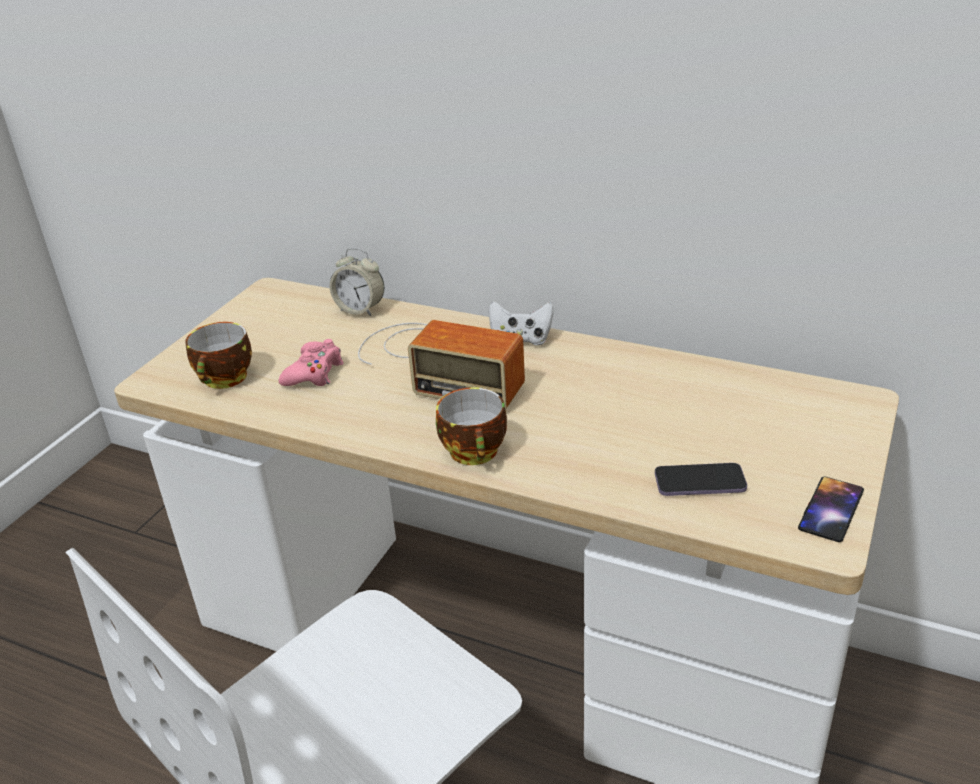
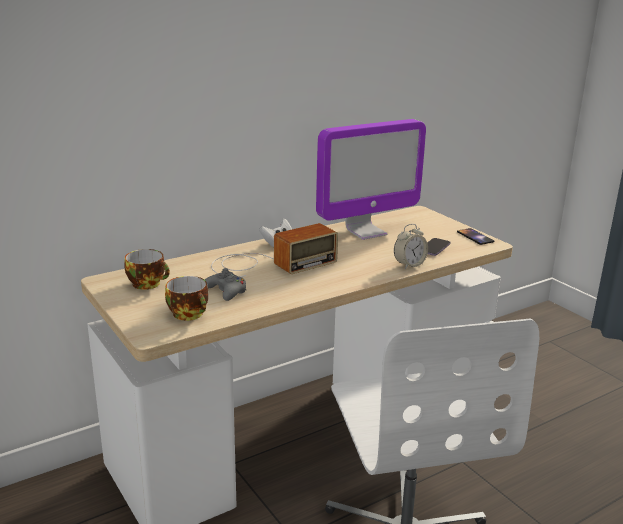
camera: 60 degrees left, 10 degrees down
(314, 373) = (226, 291): pink game controller -> grey game controller
(360, 309) = (178, 265): alarm clock -> alarm clock (409, 264)
(476, 452) = (358, 277): cup -> cup (148, 284)
(672, 389) = (366, 232): none -> monitor

